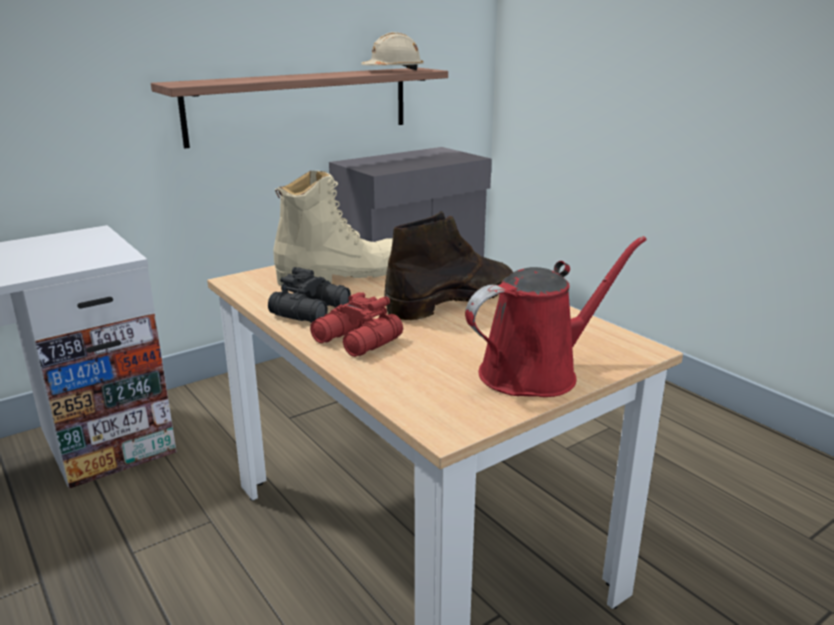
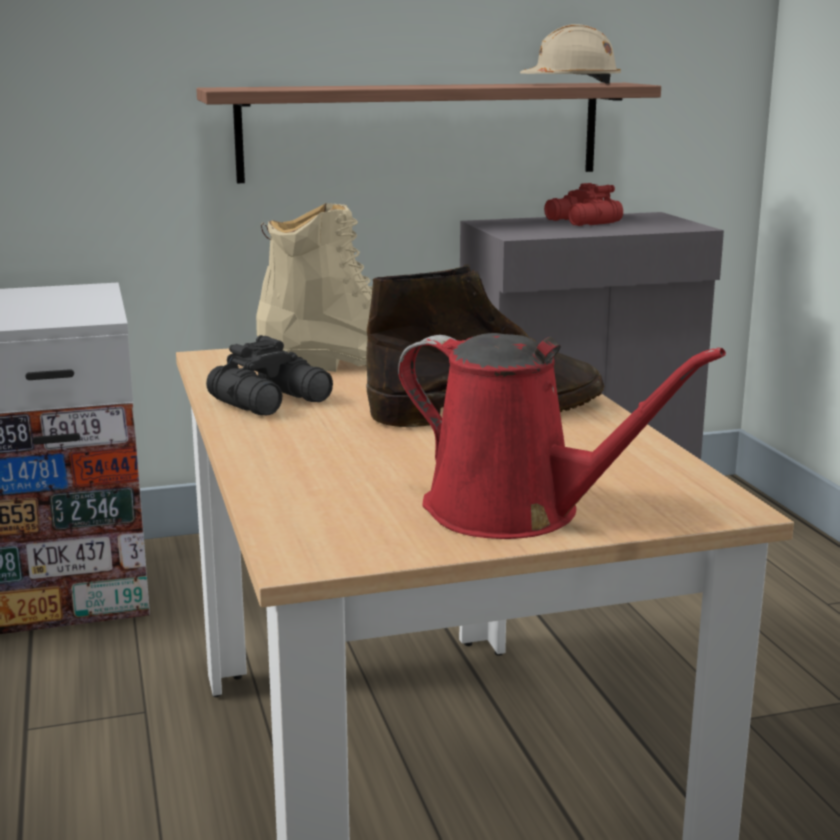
camera: 20 degrees right, 5 degrees down
(356, 341) = (294, 442): red binoculars -> red binoculars (582, 222)
(536, 372) = (515, 512): red watering can -> red watering can turned 45 degrees clockwise

